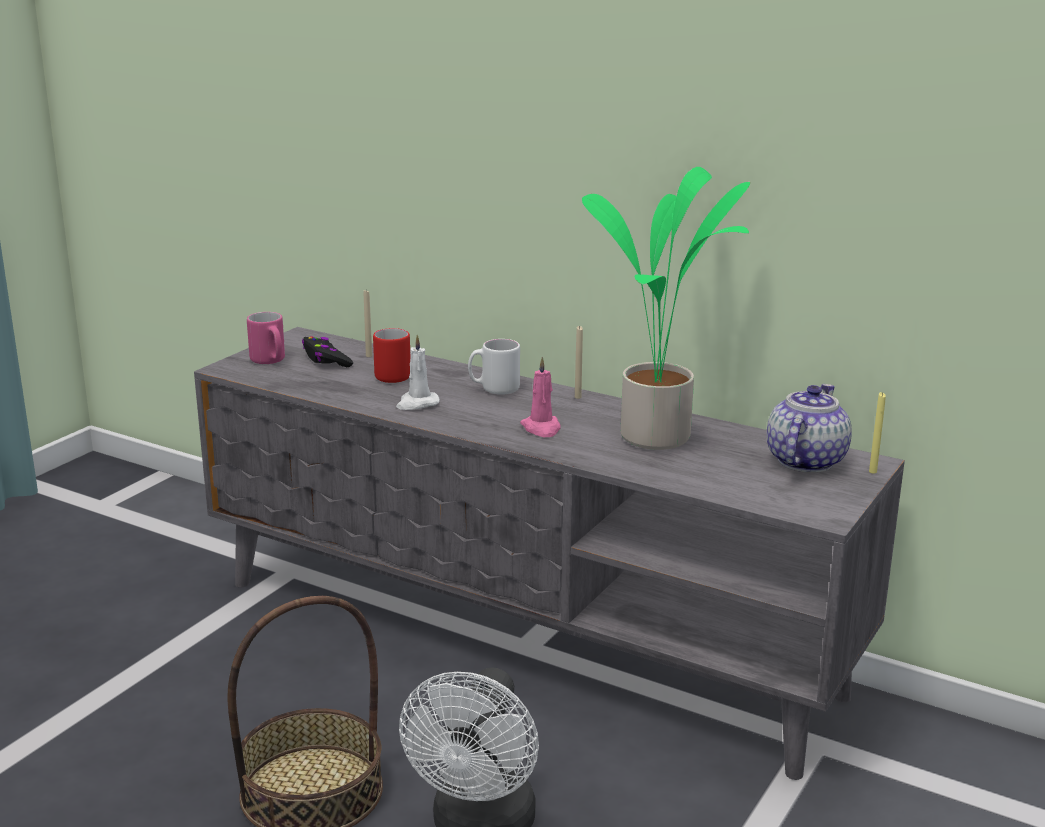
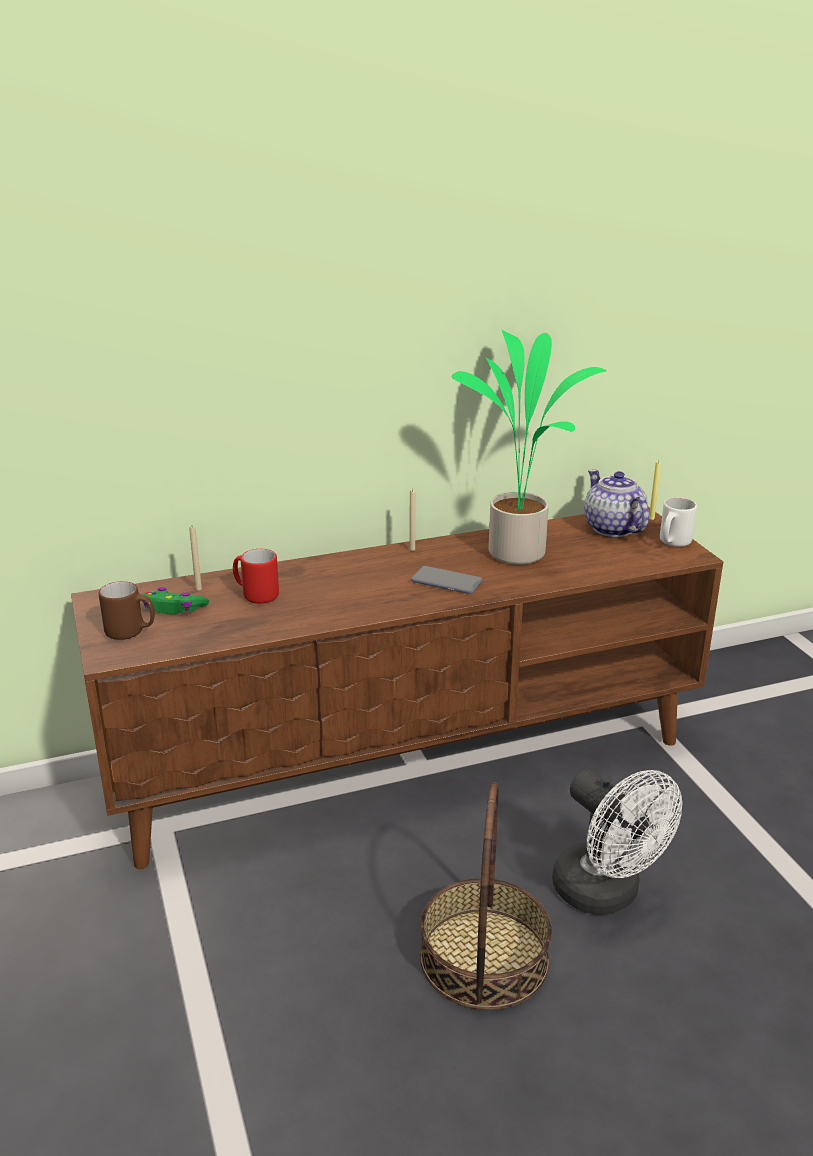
camera: 50 degrees left, 5 degrees up
(270, 361) = (131, 632): pink mug -> brown mug
(326, 360) = (173, 608): black game controller -> green game controller
(417, 404) = (329, 606): white candle -> none
(494, 389) = (350, 570): white mug -> white mug (672, 543)
(524, 636) = (408, 762): grey tv stand -> brown tv stand
(541, 428) = (446, 581): pink candle -> phone

